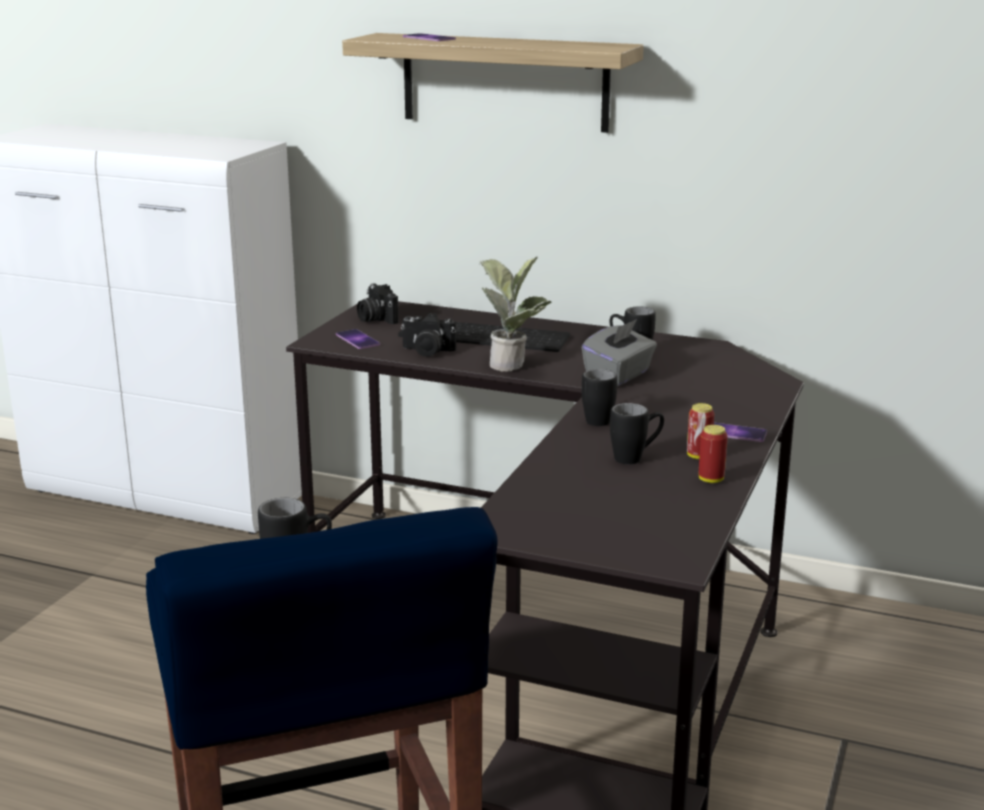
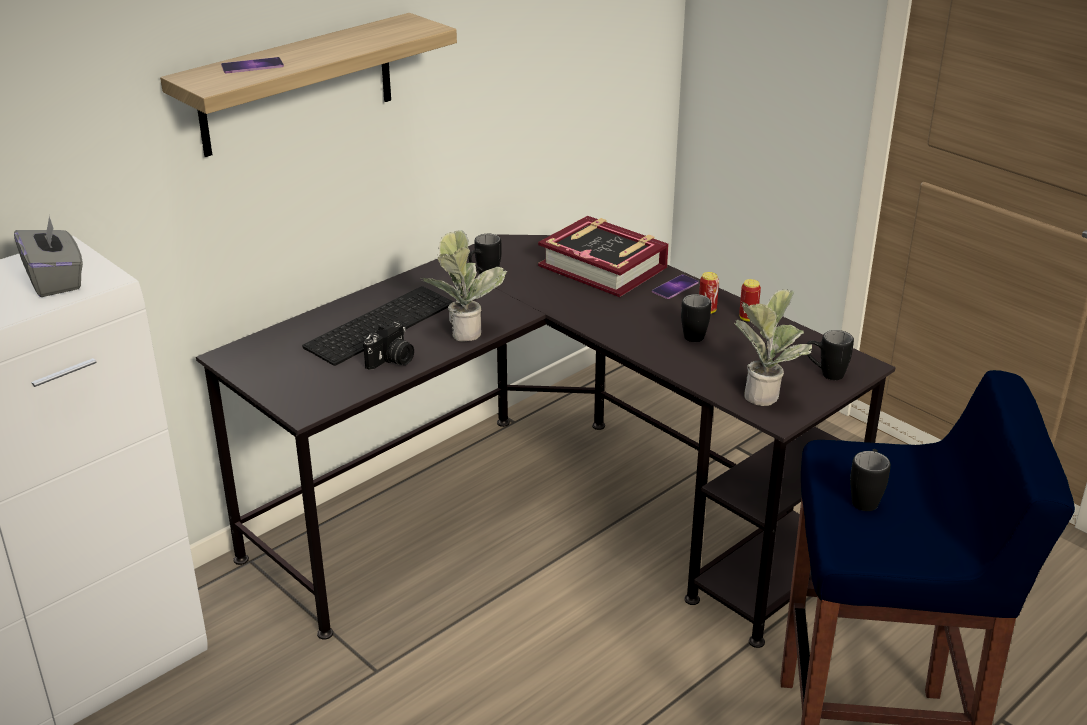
camera: 65 degrees left, 10 degrees up
(357, 339) = (321, 388): phone -> none
(376, 319) = (271, 366): camera -> none
(543, 514) = (766, 393): none -> potted plant
(594, 418) = (609, 328): black mug -> black mug (825, 374)
(619, 375) = (531, 295): grey tissue box -> grey tissue box (55, 280)
(727, 393) = (603, 267): none -> book

